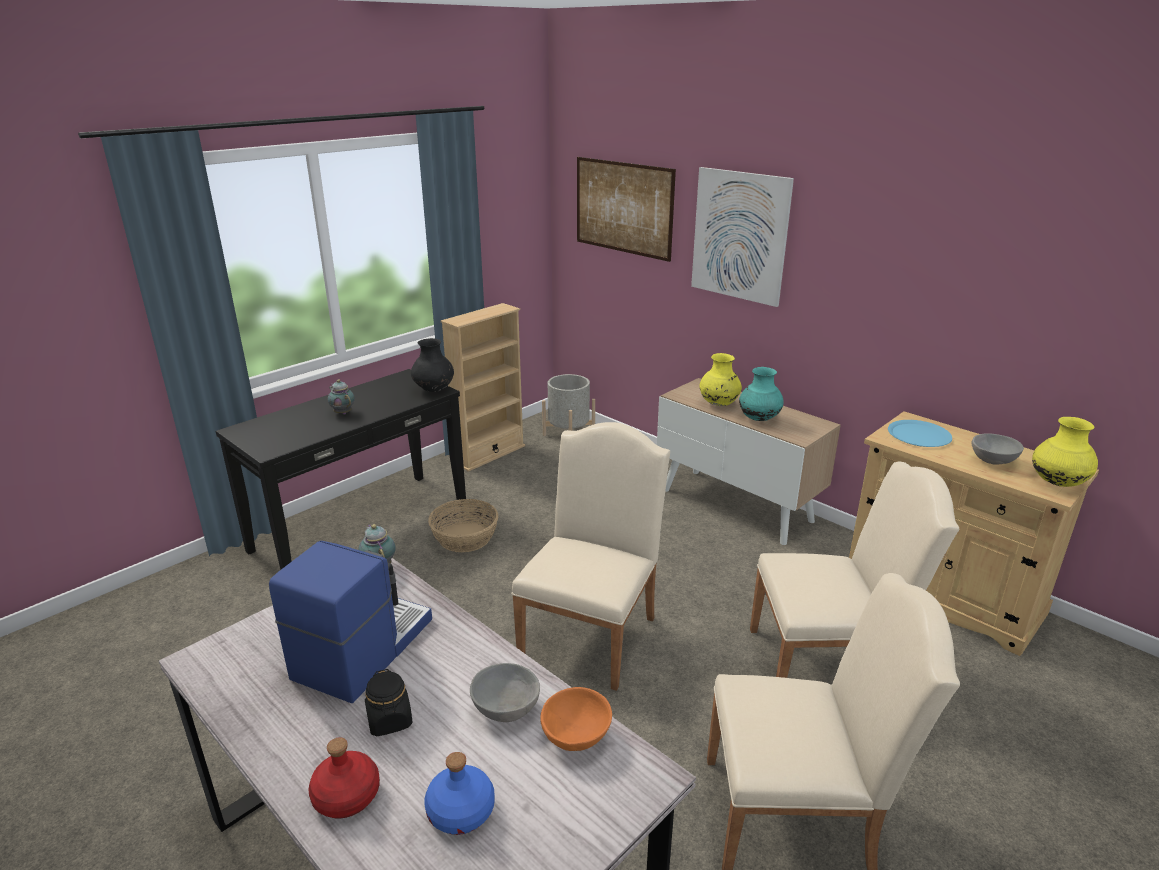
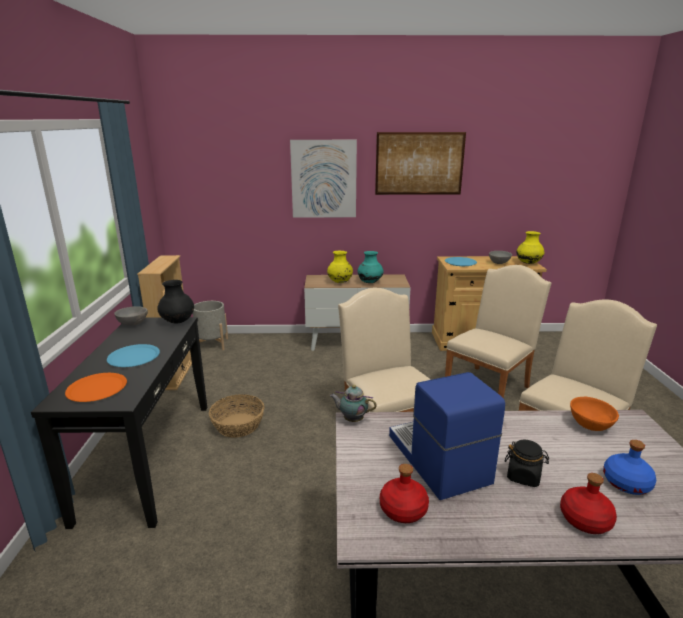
camera: 45 degrees left, 5 degrees down
(255, 664) = (403, 510): none -> red bottle
(274, 430) = (97, 388): none -> orange plate
(342, 412) = (134, 357): teapot -> blue plate
(506, 709) = (548, 435): grey bowl -> grey bowl (132, 323)
(623, 207) = (228, 174): picture -> picture (419, 163)

